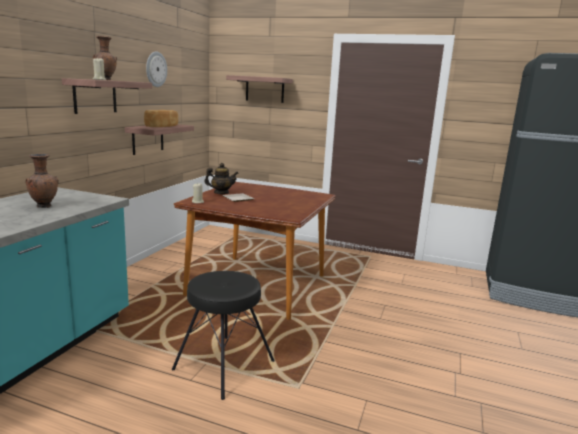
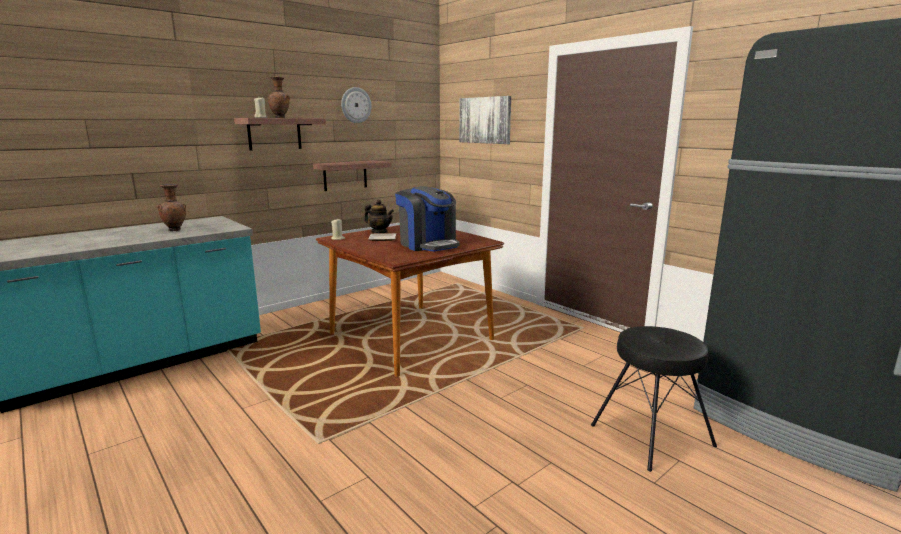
camera: 30 degrees right, 0 degrees up
(162, 126) = (351, 163): bread -> none
(223, 365) = (283, 403): black stool -> black stool (650, 434)
(264, 89) = (485, 120): shelf -> picture
(287, 201) = (428, 244): none -> coffee machine

